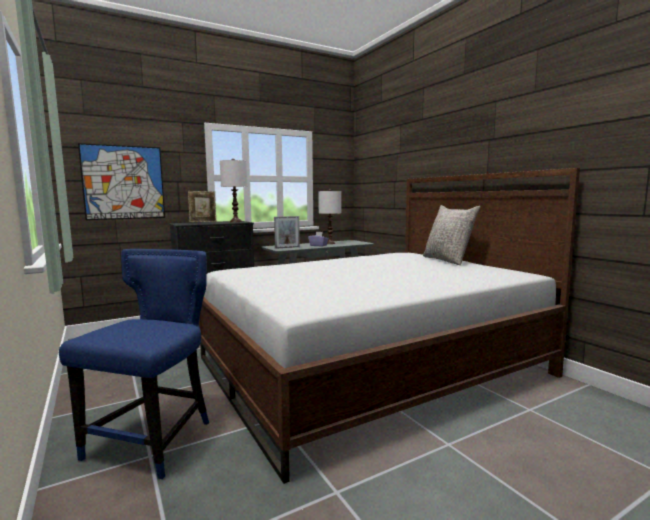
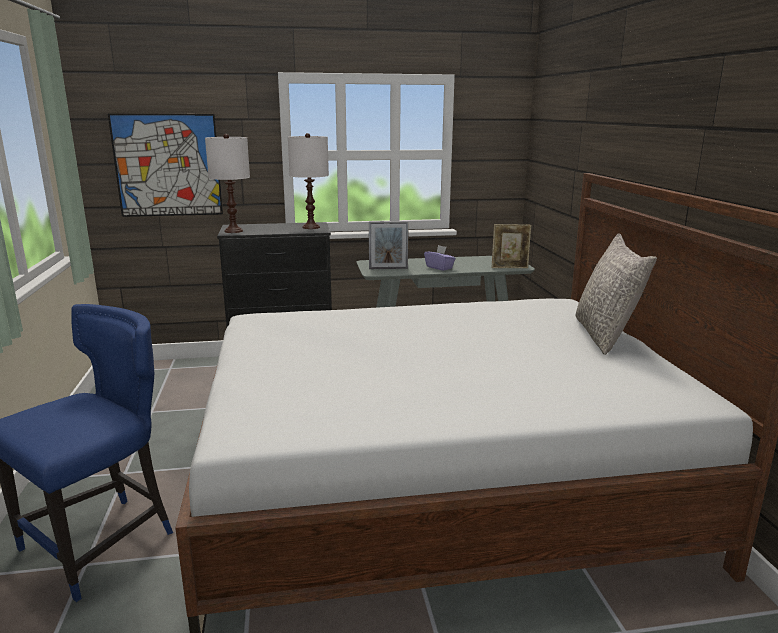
camera: 20 degrees right, 10 degrees up
(203, 222) = (269, 224): picture frame -> picture frame (509, 268)
(330, 243) = (464, 262): white table lamp -> white table lamp (233, 231)

